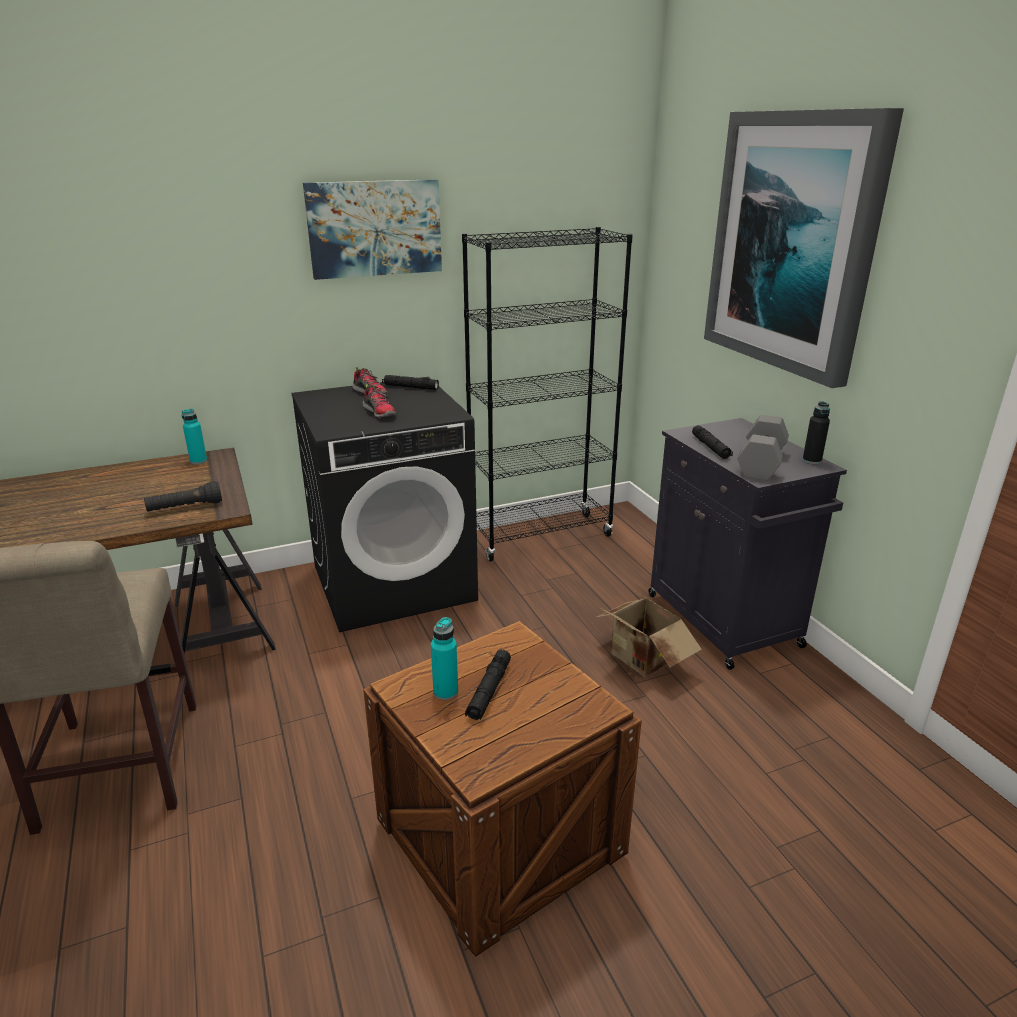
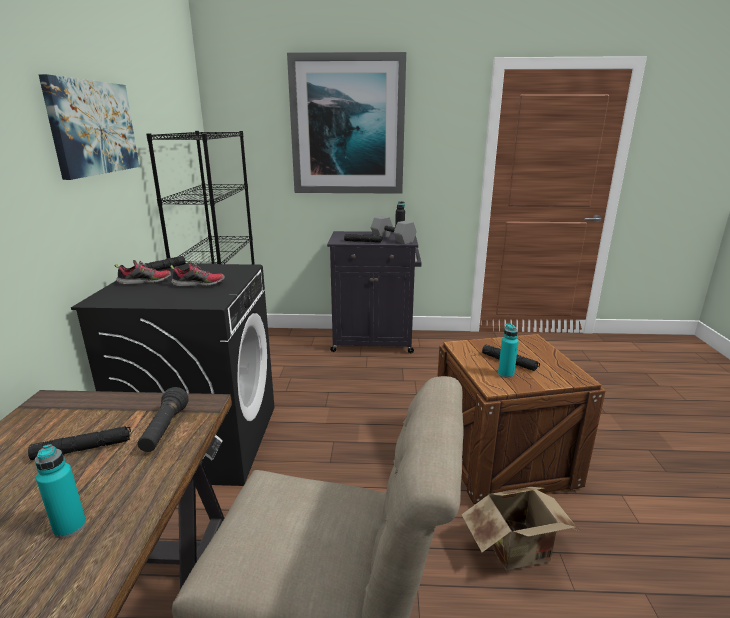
camera: 65 degrees left, 5 degrees down
(155, 491) = (83, 449): none -> black flashlight
(198, 461) = (41, 414): turquoise bottle -> turquoise bottle (70, 527)
(641, 661) = (386, 372): cardboard box -> cardboard box (520, 551)

